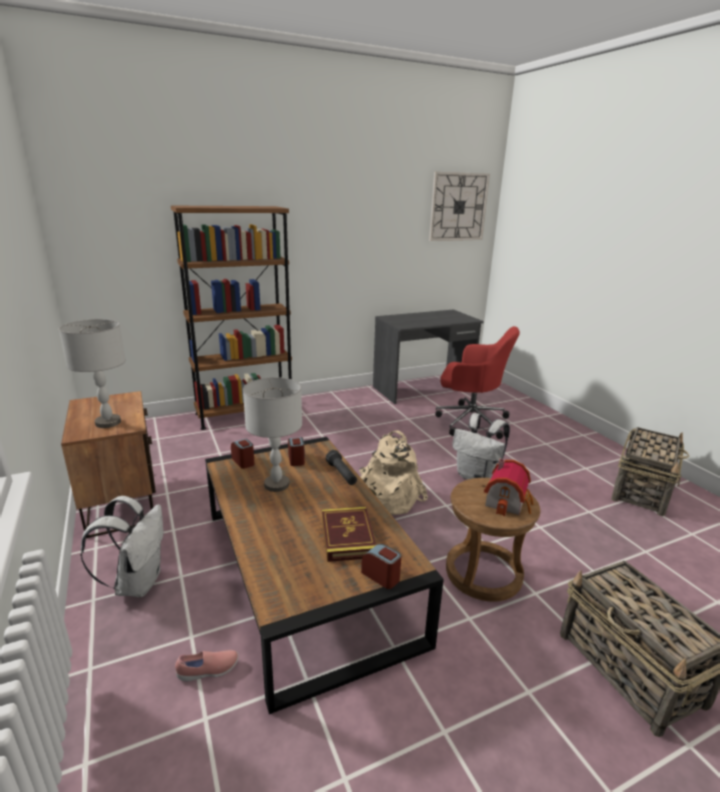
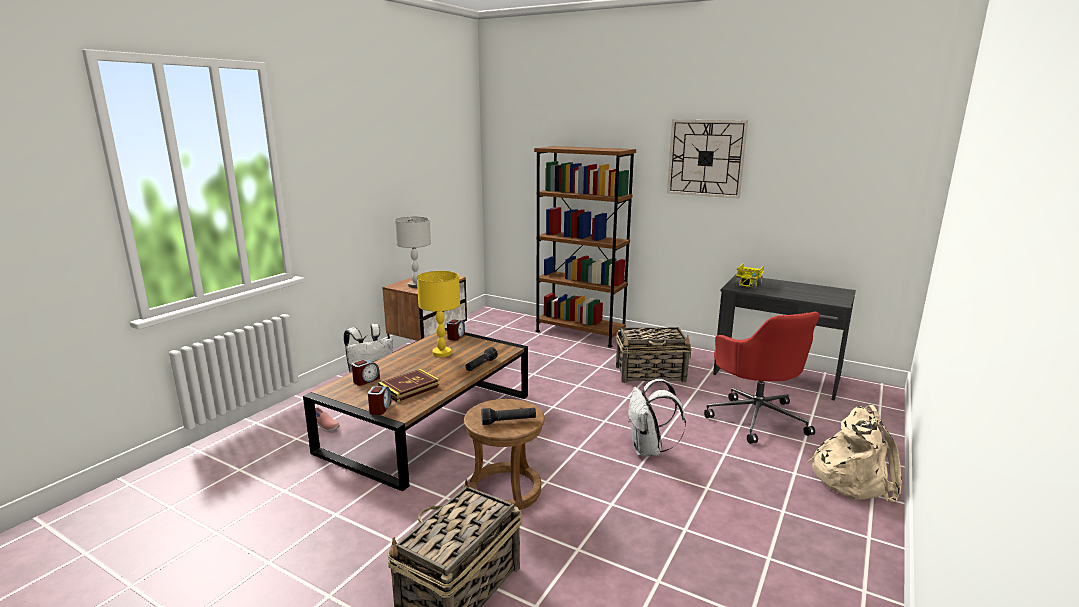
camera: 55 degrees right, 5 degrees down
(276, 485) = (441, 353): grey table lamp -> yellow table lamp
(296, 459) = (480, 348): alarm clock -> alarm clock (366, 380)
(386, 496) = (552, 420): beige backpack -> beige backpack (852, 479)
(403, 321) = (748, 284): none -> toy truck
(458, 207) = (874, 157): wall clock -> wall clock (706, 158)
(508, 502) = (508, 421): toy house -> black flashlight
(642, 490) = (800, 563): basket -> basket (651, 374)

